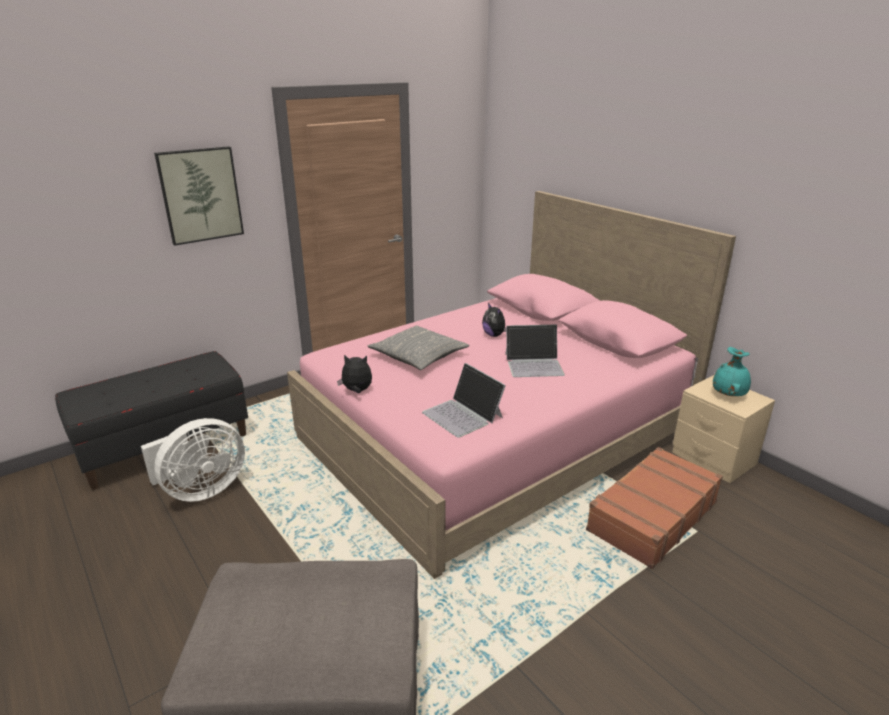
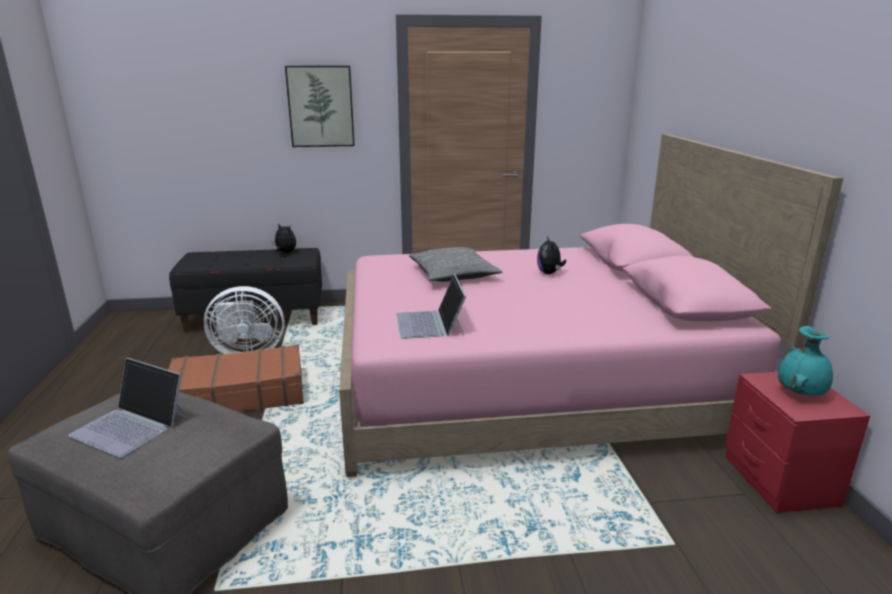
camera: 30 degrees right, 5 degrees down
(357, 391) = (365, 287): plush toy -> plush toy (285, 252)
(534, 364) = (558, 302): laptop -> laptop (131, 425)
(651, 516) = (630, 508): brown suitcase -> brown suitcase (238, 395)
(713, 458) = (779, 480): beige nightstand -> red nightstand

